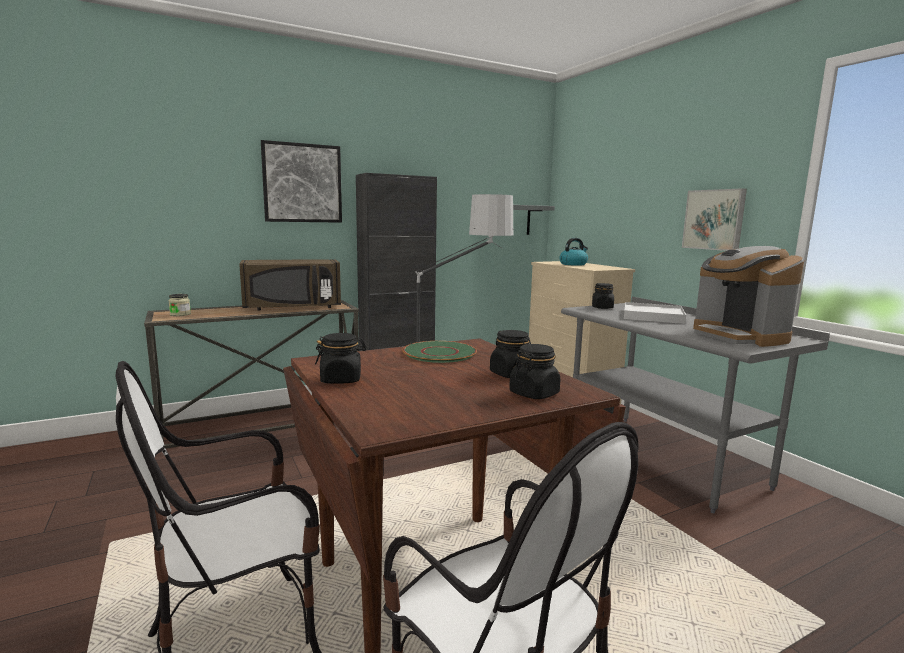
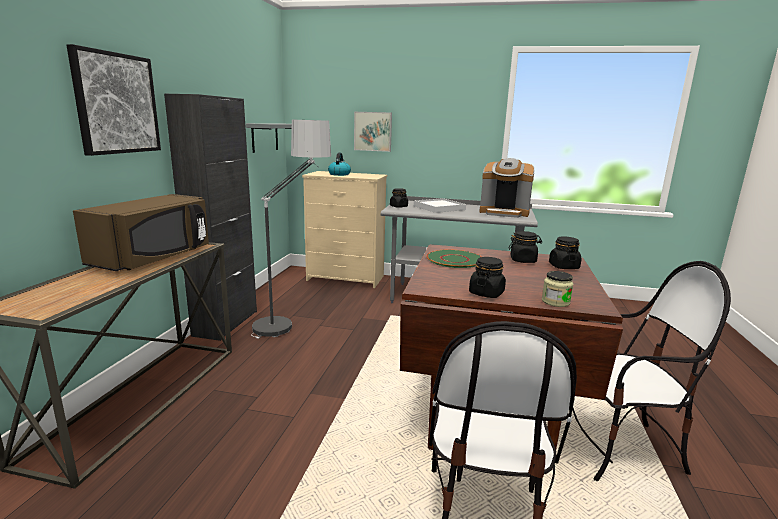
camera: 50 degrees left, 5 degrees up
(180, 314) = (40, 301): jar -> jar (555, 302)
(714, 219) = (447, 139): picture -> picture (373, 131)

